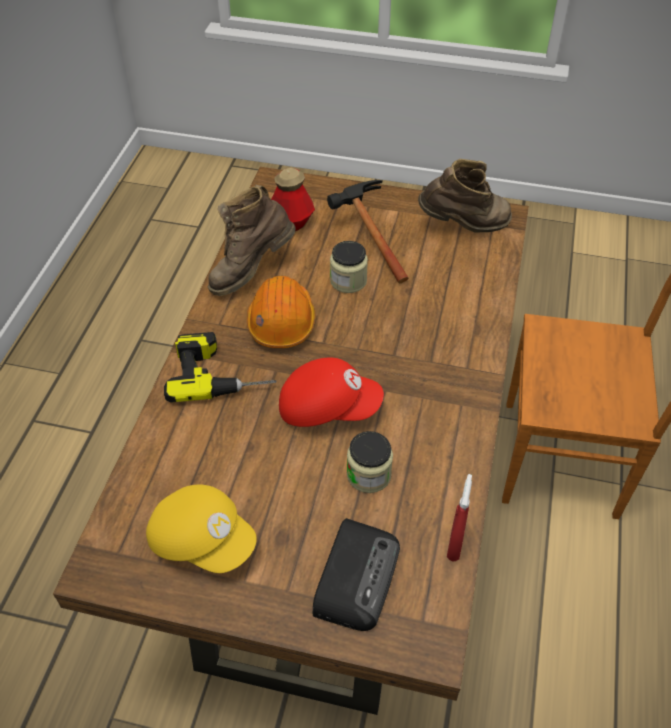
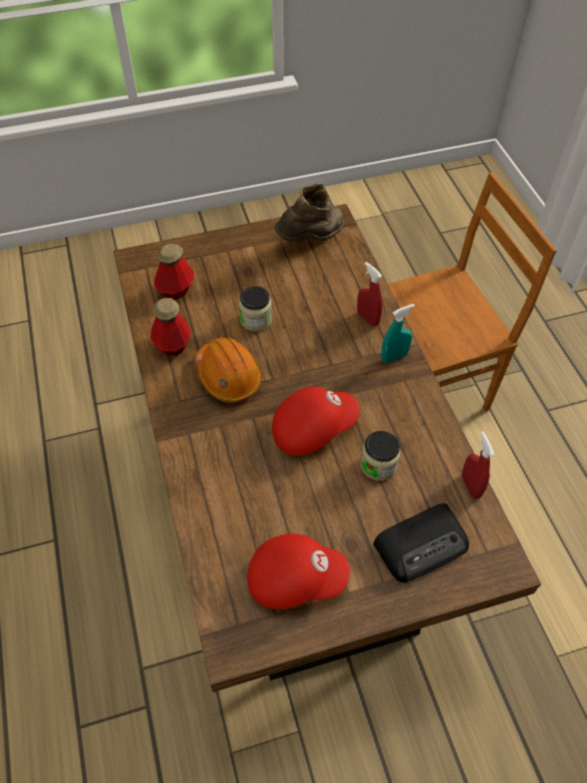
camera: 30 degrees left, 5 degrees up
(203, 539) = (295, 578): yellow cap -> red cap
(221, 372) = (210, 439): power drill -> none
(251, 271) = (172, 345): brown boot -> bottle
(356, 576) = (422, 544): radio -> radio turned 75 degrees clockwise
(366, 238) = (245, 278): hammer -> none
(466, 326) = (367, 318): none -> red spray bottle
(467, 376) = (394, 357): none -> turquoise spray bottle

